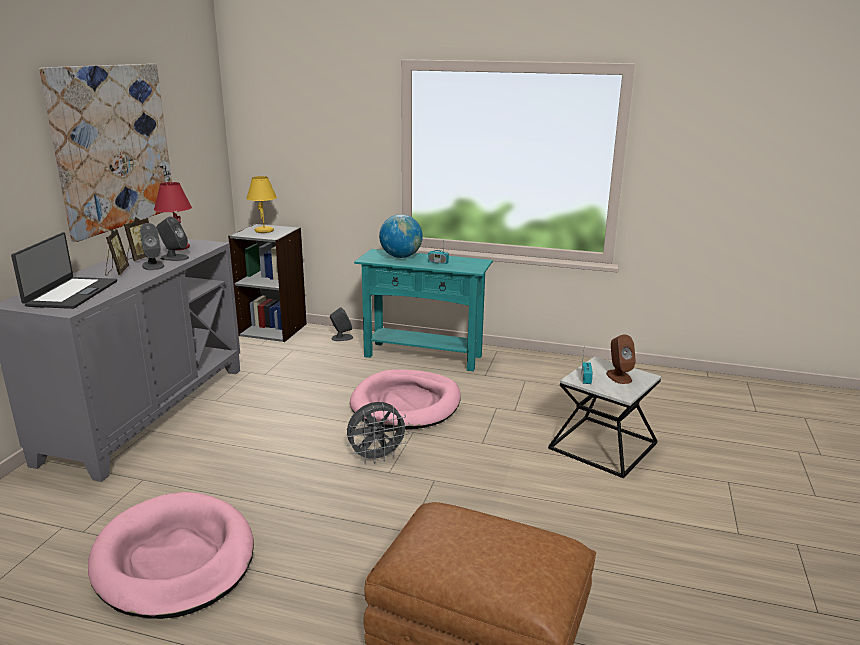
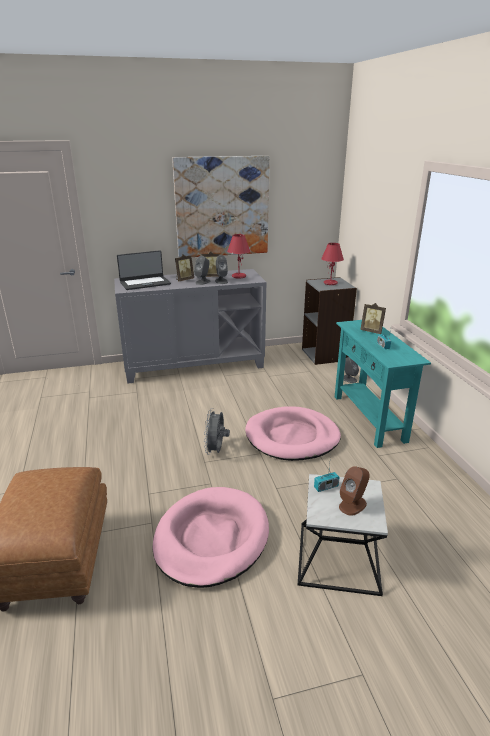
camera: 60 degrees right, 5 degrees up
(174, 559) = (81, 429): pink dog bed -> pink dog bed (211, 538)
(264, 231) = (330, 283): yellow table lamp -> red table lamp
(376, 457) = (216, 451): grey fan -> grey fan turned 60 degrees clockwise
(401, 257) = (372, 331): globe -> picture frame

